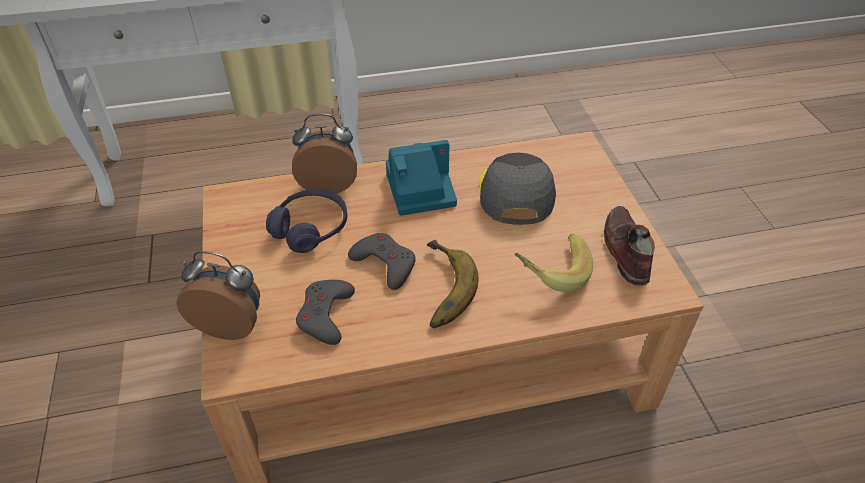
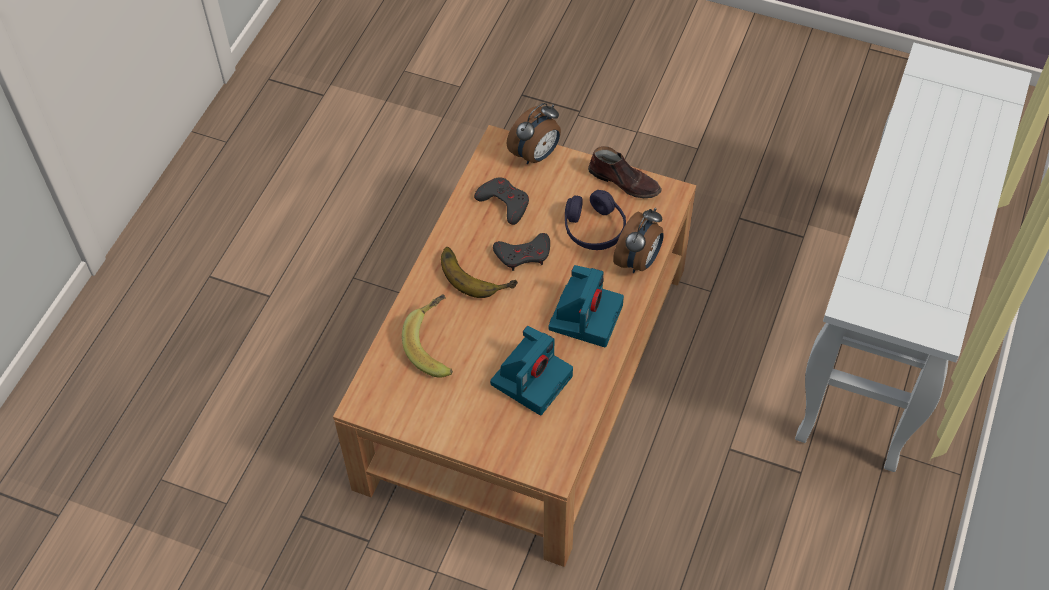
camera: 125 degrees right, 10 degrees up
(515, 193) = (532, 378): grey cap -> camera
(625, 250) = (416, 407): brown shoe -> brown shoe (625, 181)

